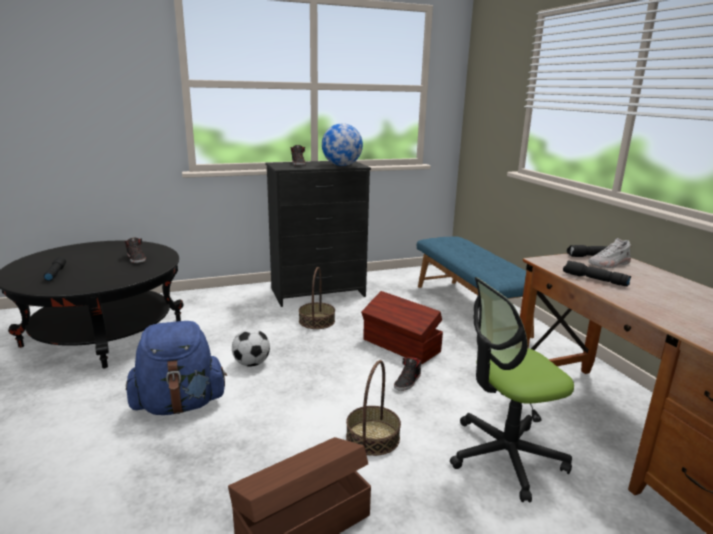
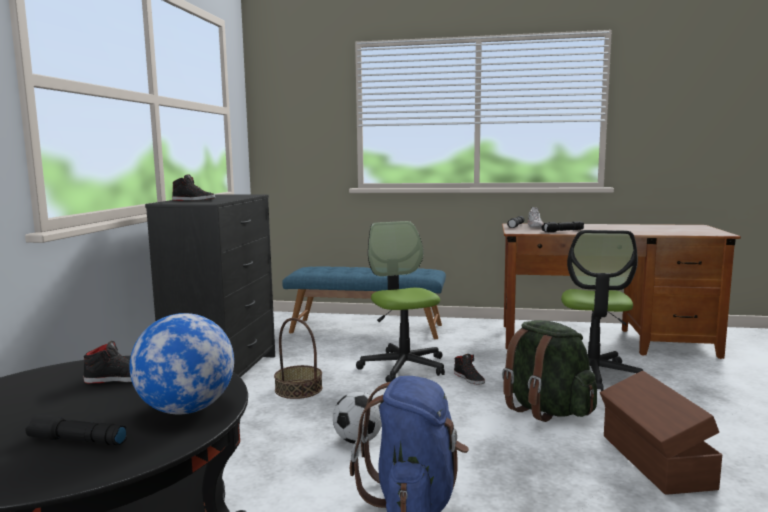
camera: 60 degrees left, 10 degrees down
(342, 165) = (239, 196): globe -> globe (186, 410)
(372, 437) = (546, 410): basket -> green backpack
(401, 346) = (403, 366): brown storage box -> office chair

